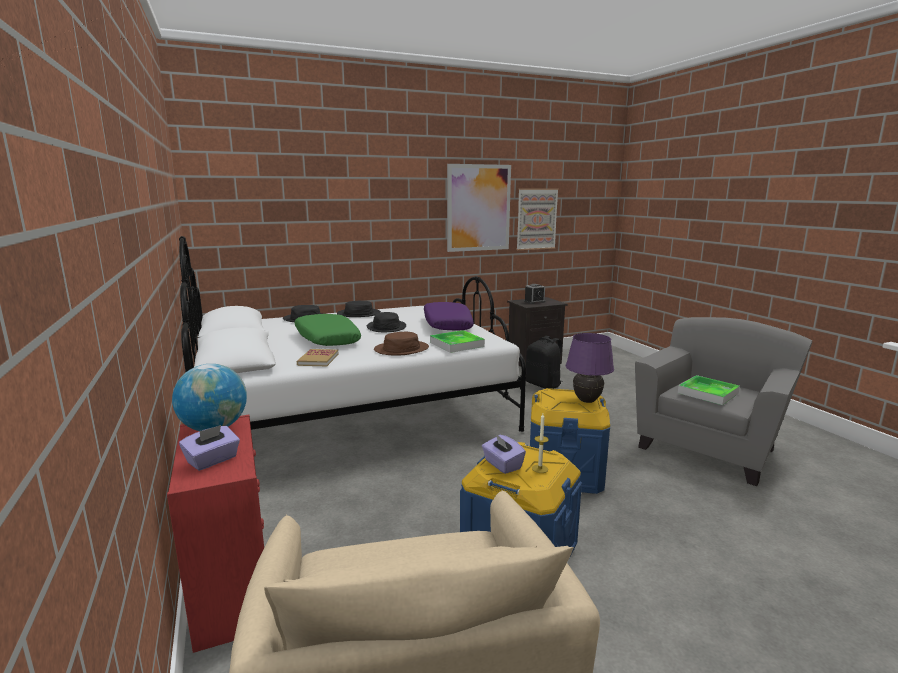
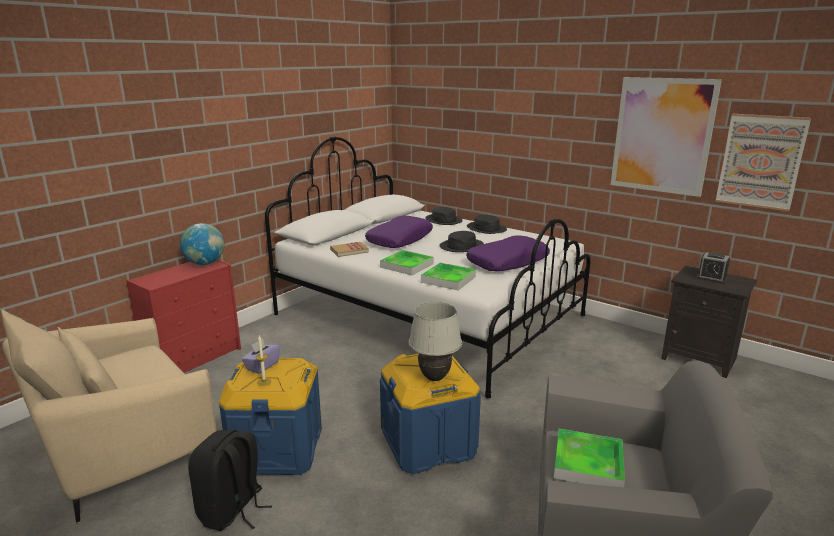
camera: 60 degrees right, 5 degrees up
(212, 460) = (165, 276): purple tissue box -> none
(326, 339) = (399, 240): green pillow -> purple pillow
(401, 349) = (407, 265): brown hat -> tray
(543, 385) = (632, 382): black backpack -> black backpack (232, 510)
(586, 401) = (434, 377): purple table lamp -> white table lamp

